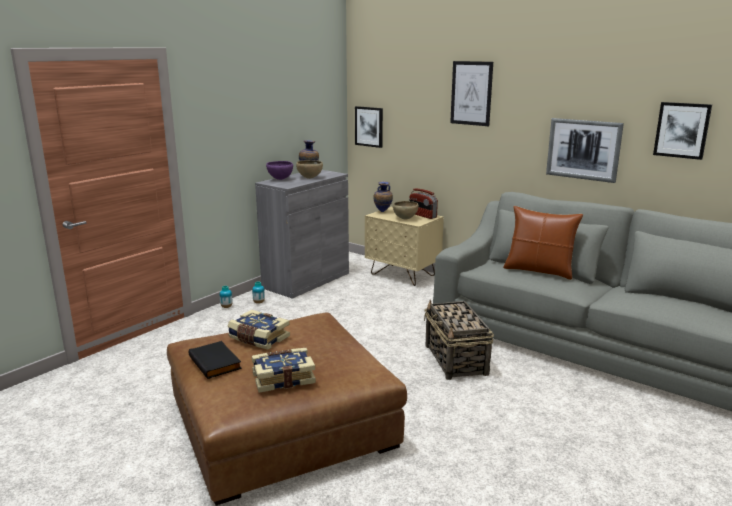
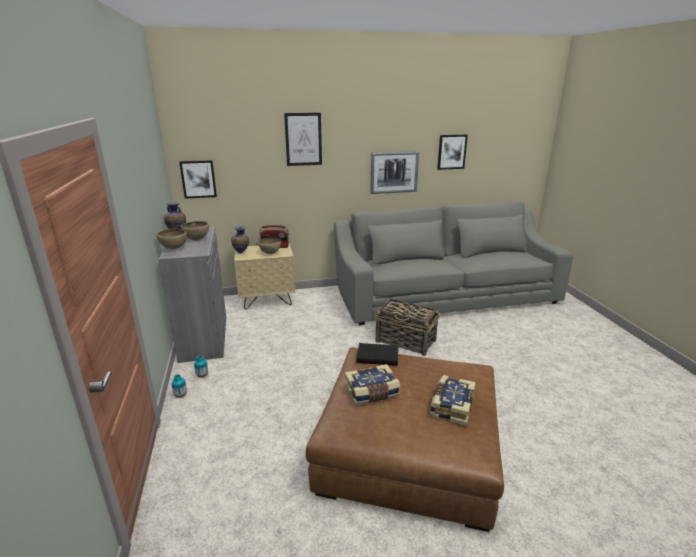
camera: 50 degrees left, 5 degrees up
(216, 362) = (391, 429): black book -> black book (378, 356)
(280, 179) = (173, 249): purple bowl -> brown bowl
(539, 271) = (415, 261): brown pillow -> none

